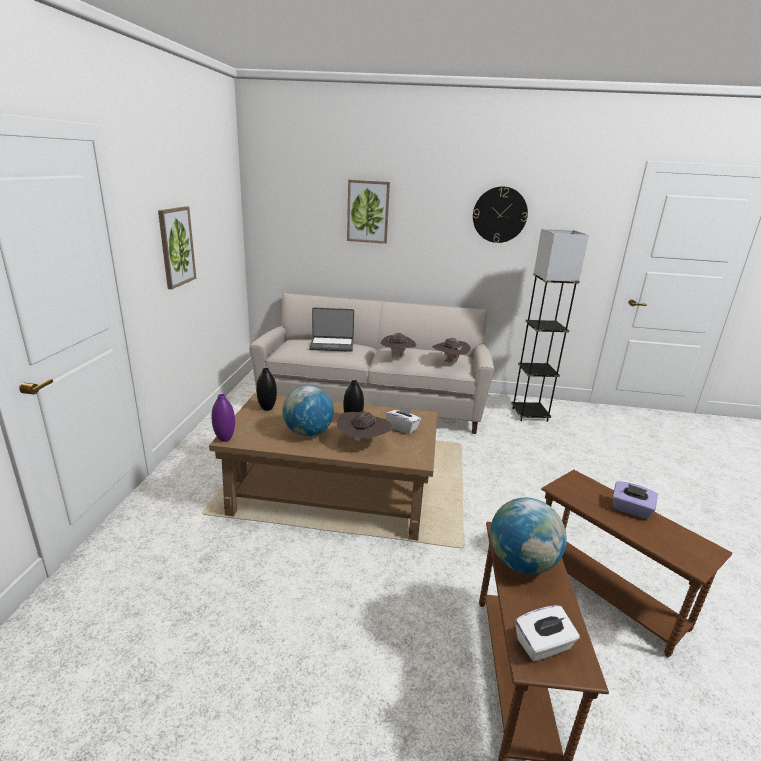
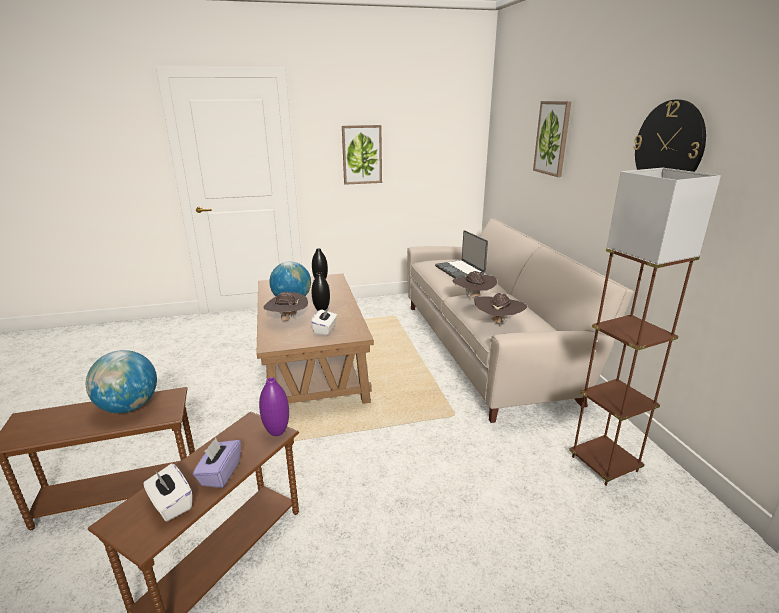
camera: 70 degrees right, 0 degrees up
(225, 439) = (267, 282): purple vase -> purple vase (277, 432)
(529, 414) = (604, 464): grey floor lamp -> brown floor lamp
(543, 646) = (36, 422): white tissue box -> white tissue box (171, 504)

